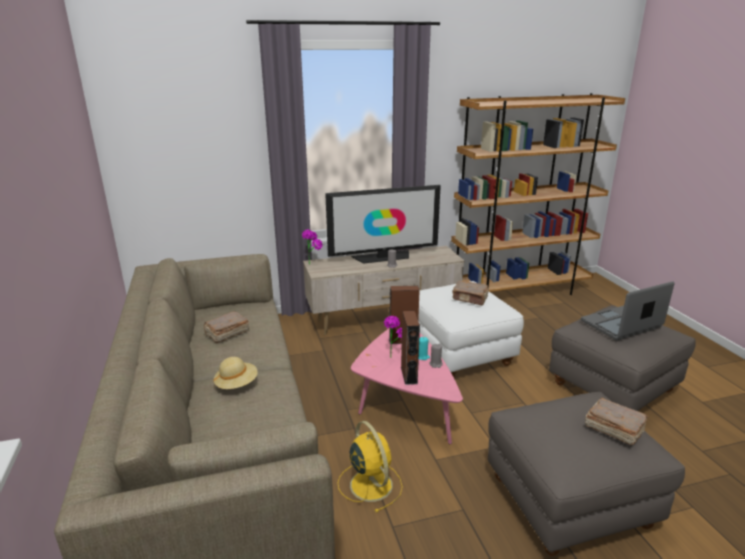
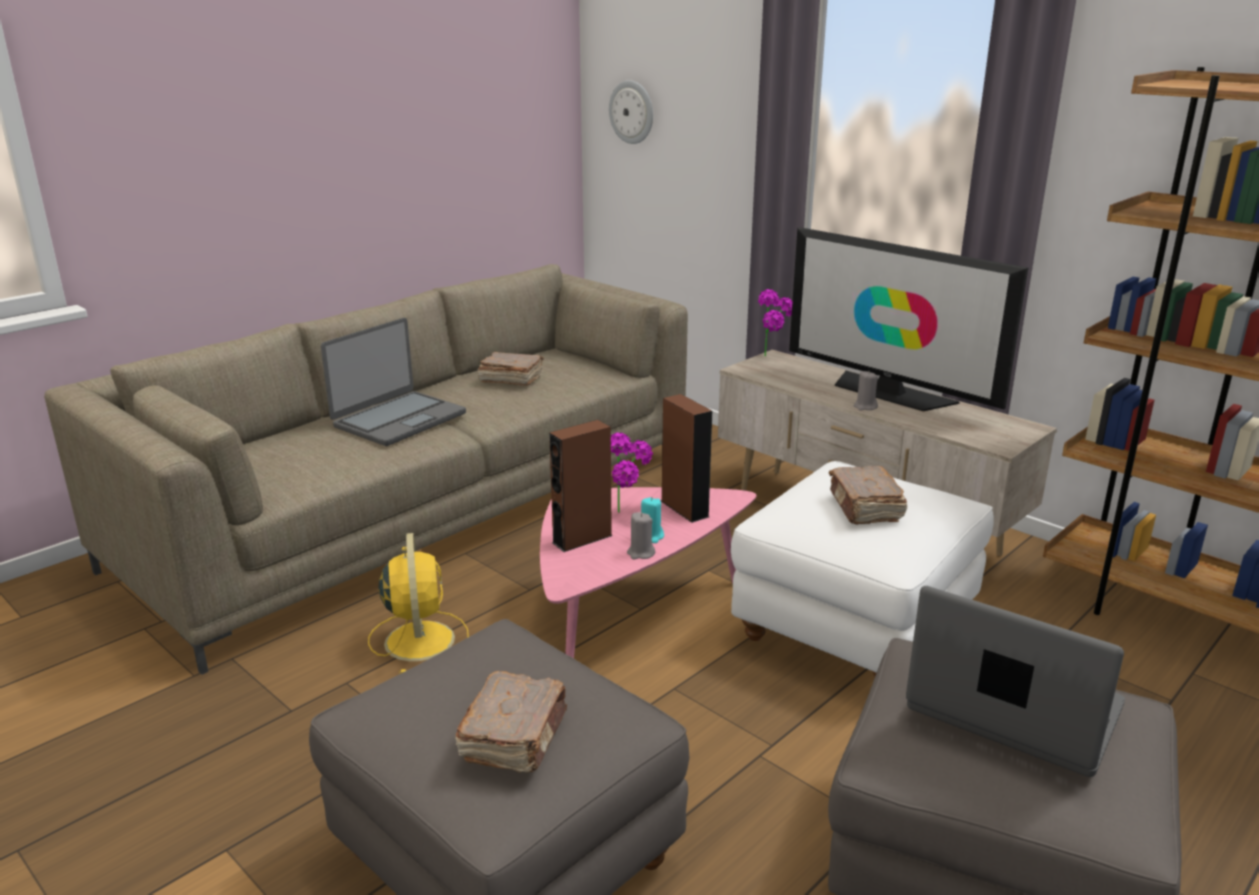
camera: 60 degrees right, 0 degrees up
(152, 151) = (632, 112): none -> wall clock
(237, 384) = (398, 420): beige hat -> laptop
(370, 483) = (419, 639): yellow fan -> yellow fan turned 45 degrees counterclockwise

